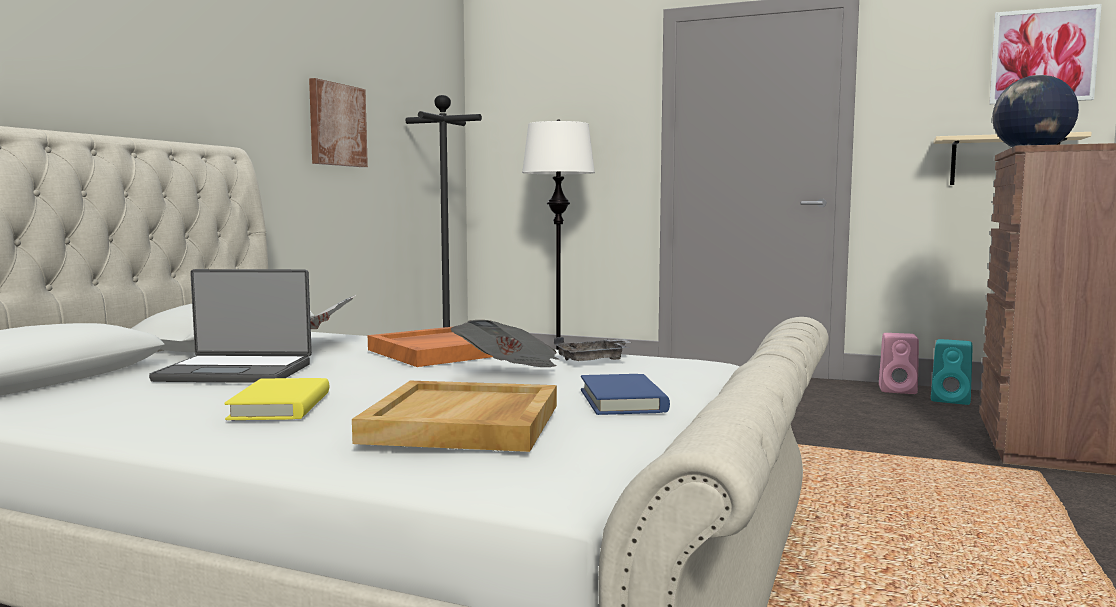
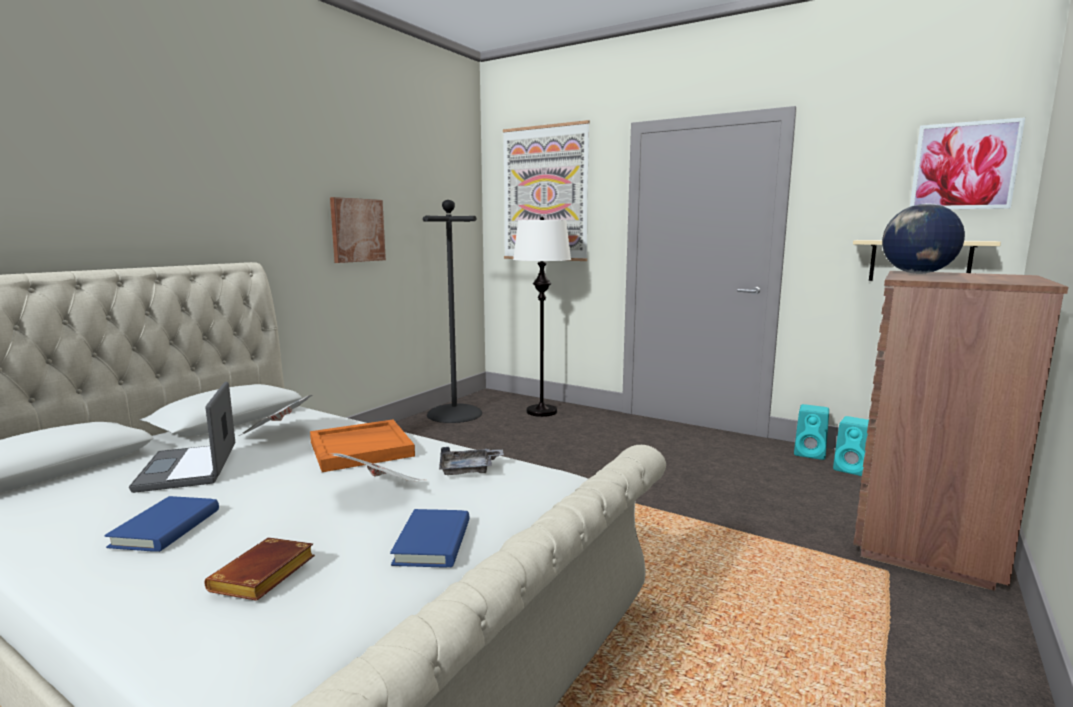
camera: 10 degrees right, 5 degrees up
(236, 372) = (190, 469): laptop -> laptop turned 60 degrees clockwise
(281, 406) = (166, 528): yellow book -> blue book
(464, 424) = (263, 577): beige tray -> brown book
(552, 96) = (545, 194): none -> picture
(899, 390) = (811, 454): pink speaker -> turquoise speaker

